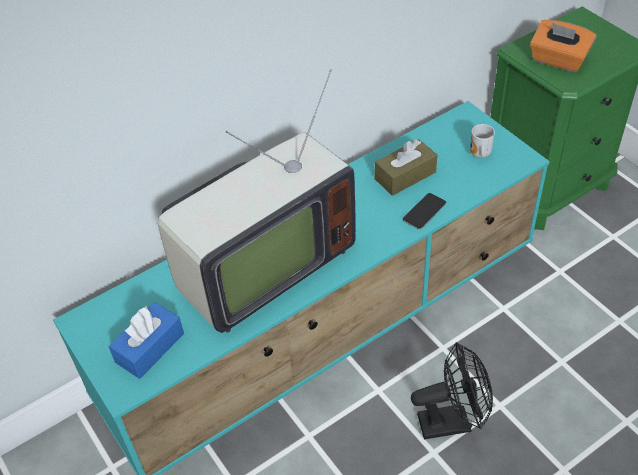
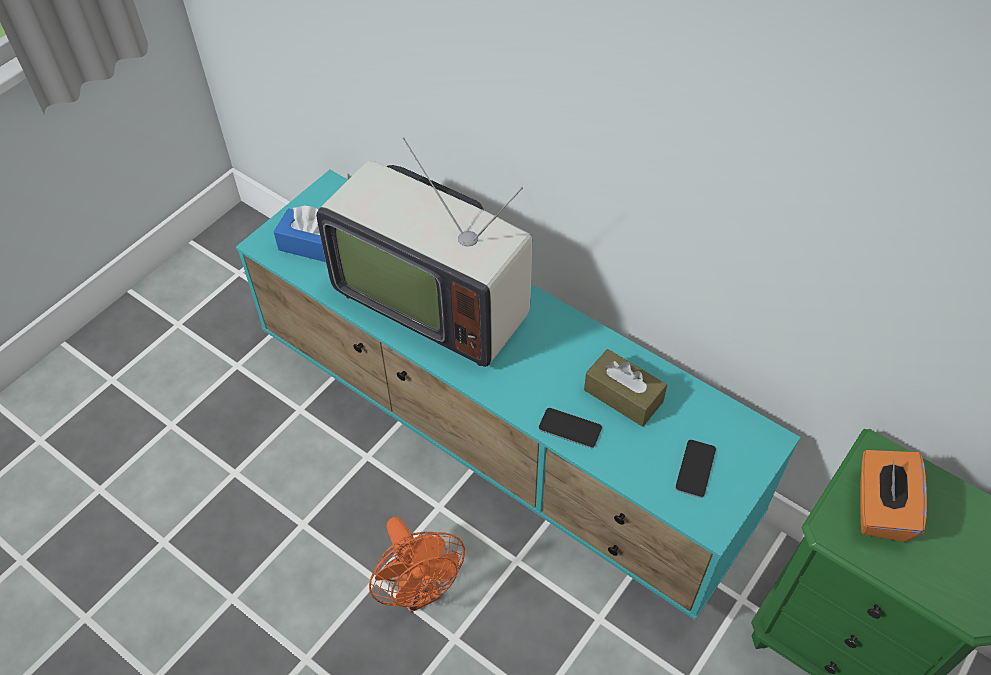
camera: 70 degrees right, 5 degrees up
(452, 421) = (419, 590): black fan -> orange fan
(479, 155) = (695, 468): mug -> phone

